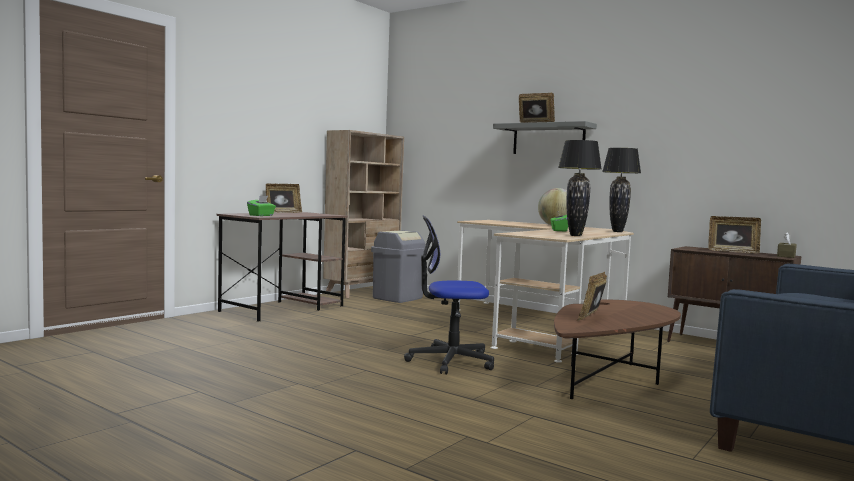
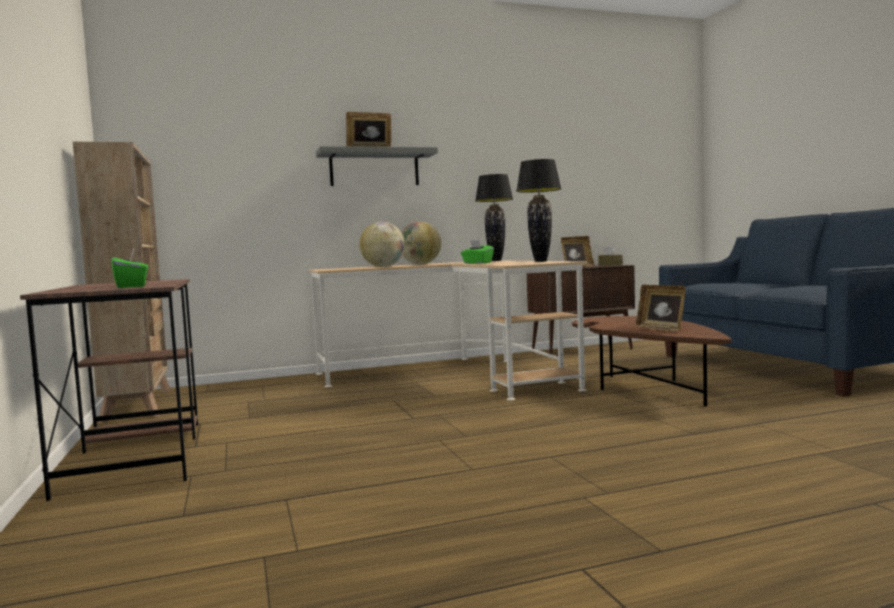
camera: 55 degrees left, 0 degrees up
(283, 212) = (75, 286): picture frame -> none
(397, 298) = (215, 397): grey trash can -> none
(450, 361) = (546, 420): office chair -> none
(514, 224) = (383, 266): none -> globe

